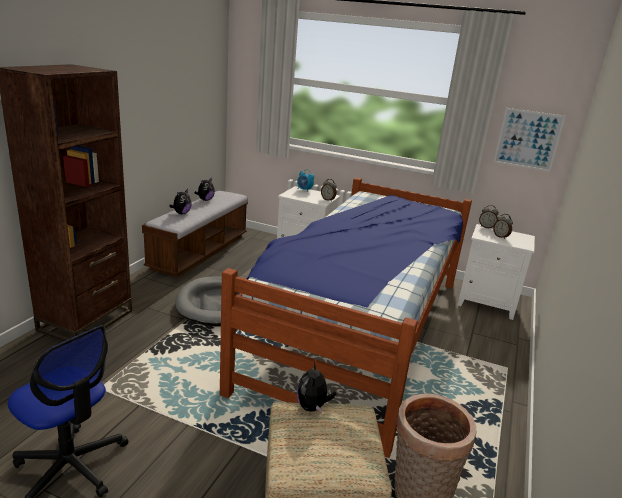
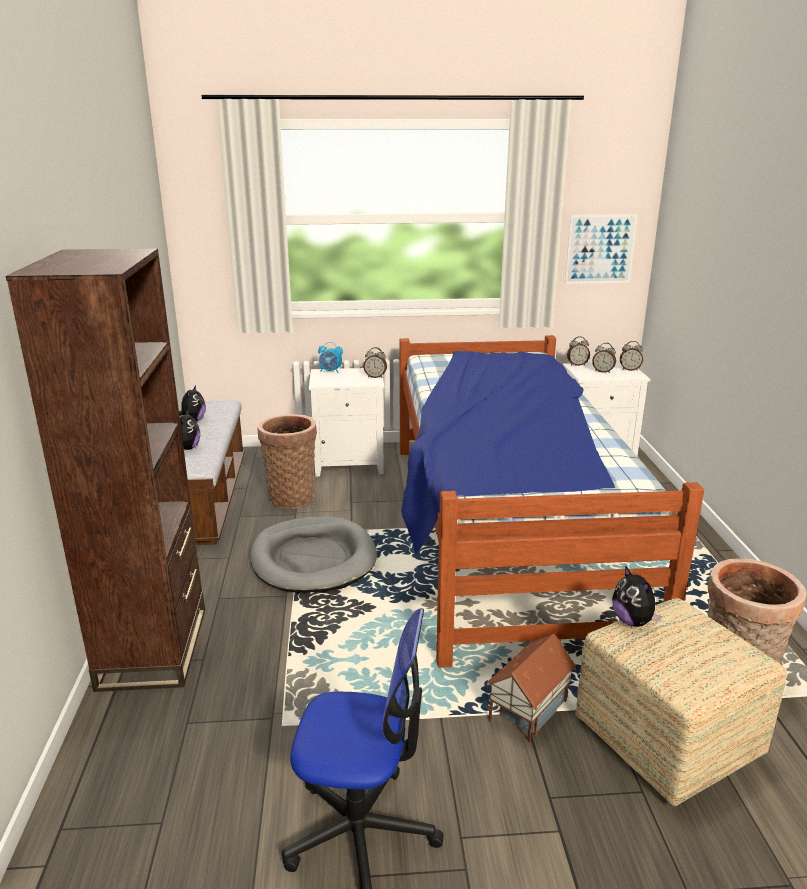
camera: 25 degrees left, 0 degrees up
(244, 445) = (527, 711): none -> toy house
(248, 265) = (291, 497): none -> basket
(525, 241) = (629, 369): none -> alarm clock

